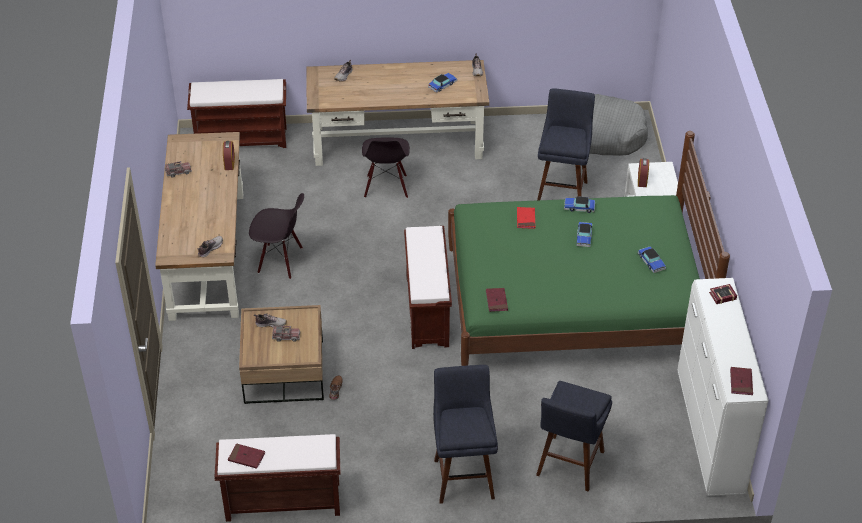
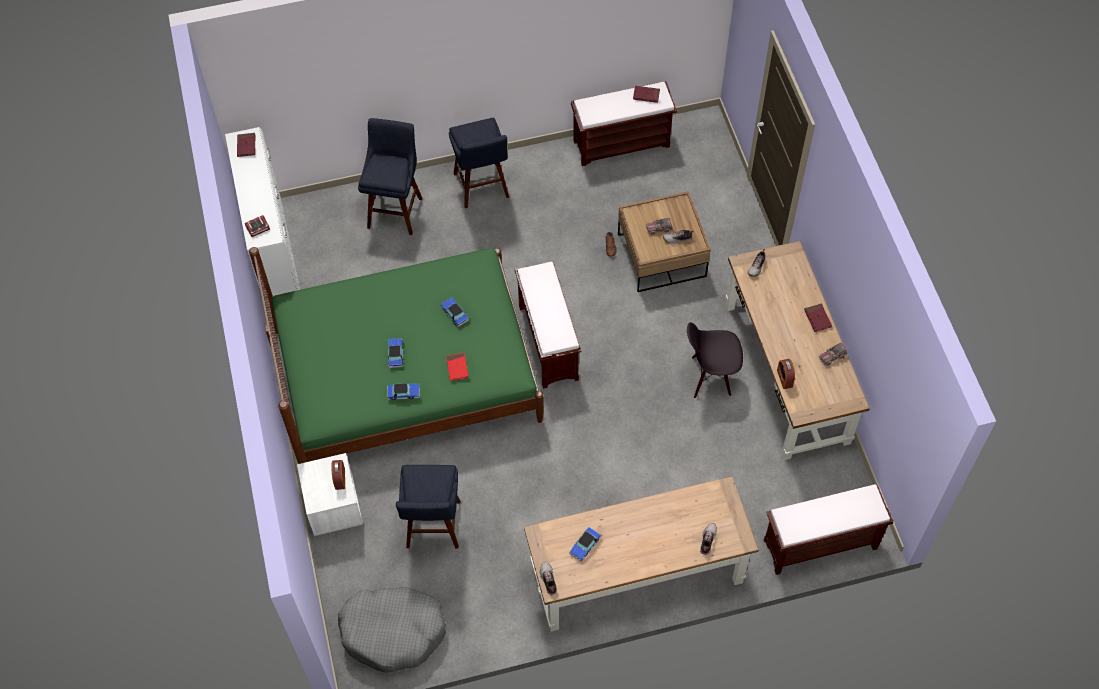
camera: 170 degrees right, 15 degrees up
(386, 187) = (631, 499): black chair -> none
(496, 301) = (471, 266): red book -> red book (817, 318)
(651, 262) = (326, 335): toy car -> toy car (454, 313)

